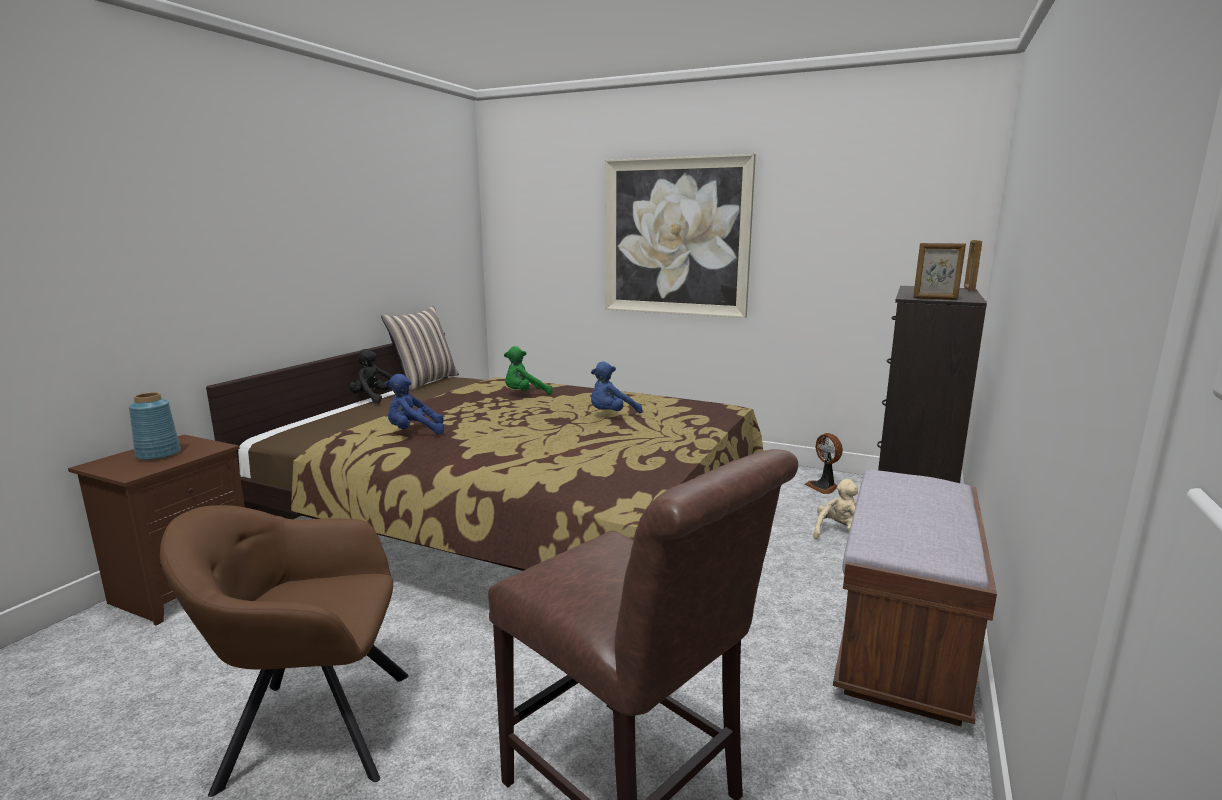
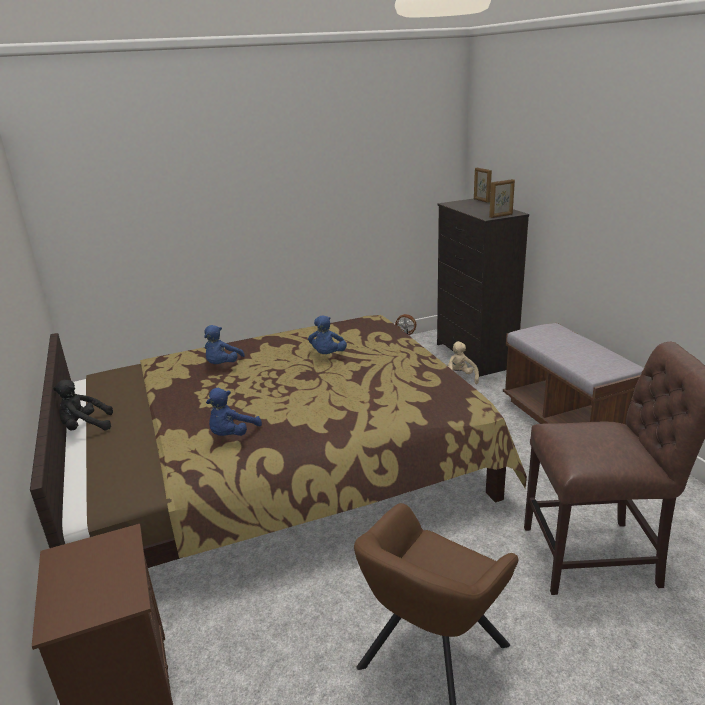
camera: 45 degrees left, 10 degrees up
(158, 455) = (91, 576): blue vase -> none
(425, 381) = (80, 390): pillow -> none
(525, 394) = (222, 365): green plush toy -> blue plush toy
(676, 237) = (252, 187): picture -> none

